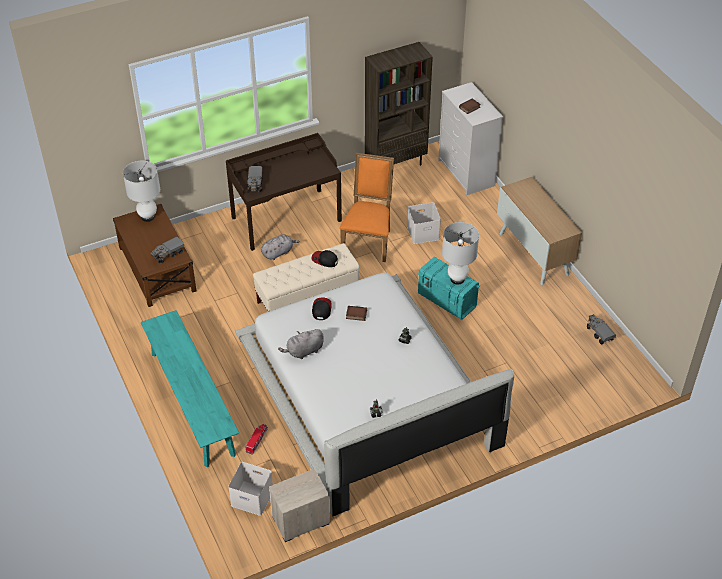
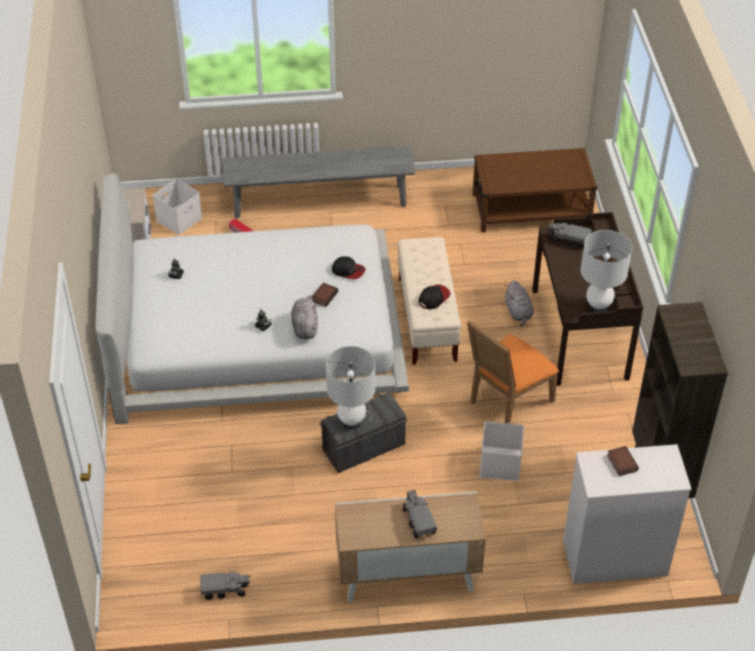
camera: 110 degrees right, 0 degrees up
(148, 217) = (575, 173): white table lamp -> white table lamp (598, 306)
(168, 254) = (503, 178): toy truck -> toy truck (418, 521)
(192, 403) = (319, 201): turquoise bench -> grey bench
(304, 351) = (293, 243): grey plush toy -> grey plush toy (305, 326)
(368, 241) = (506, 402): orange chair -> orange chair turned 105 degrees clockwise
(447, 300) = (363, 448): turquoise storage box -> grey storage box

